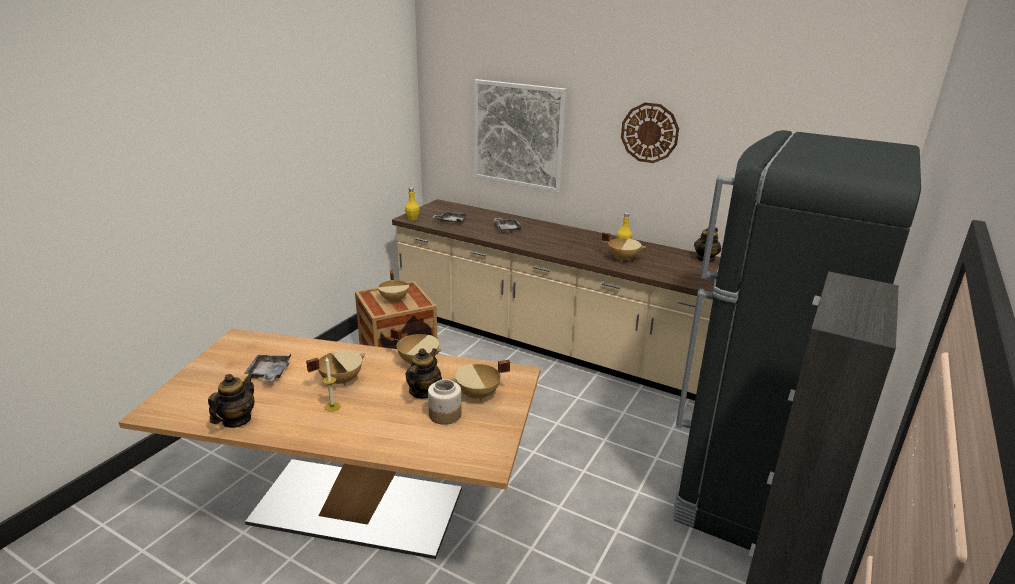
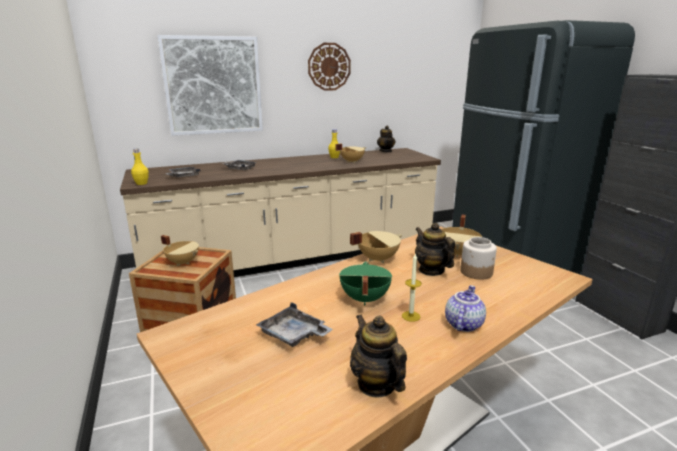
camera: 50 degrees left, 5 degrees down
(340, 380) = (363, 299): beige cooking pot -> green cooking pot
(340, 431) = (462, 324): none -> teapot

